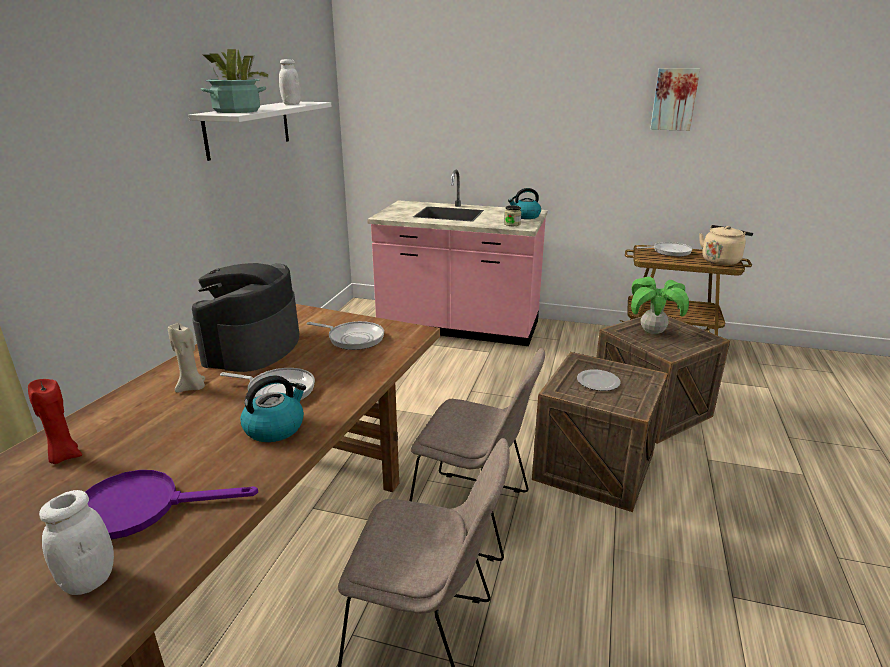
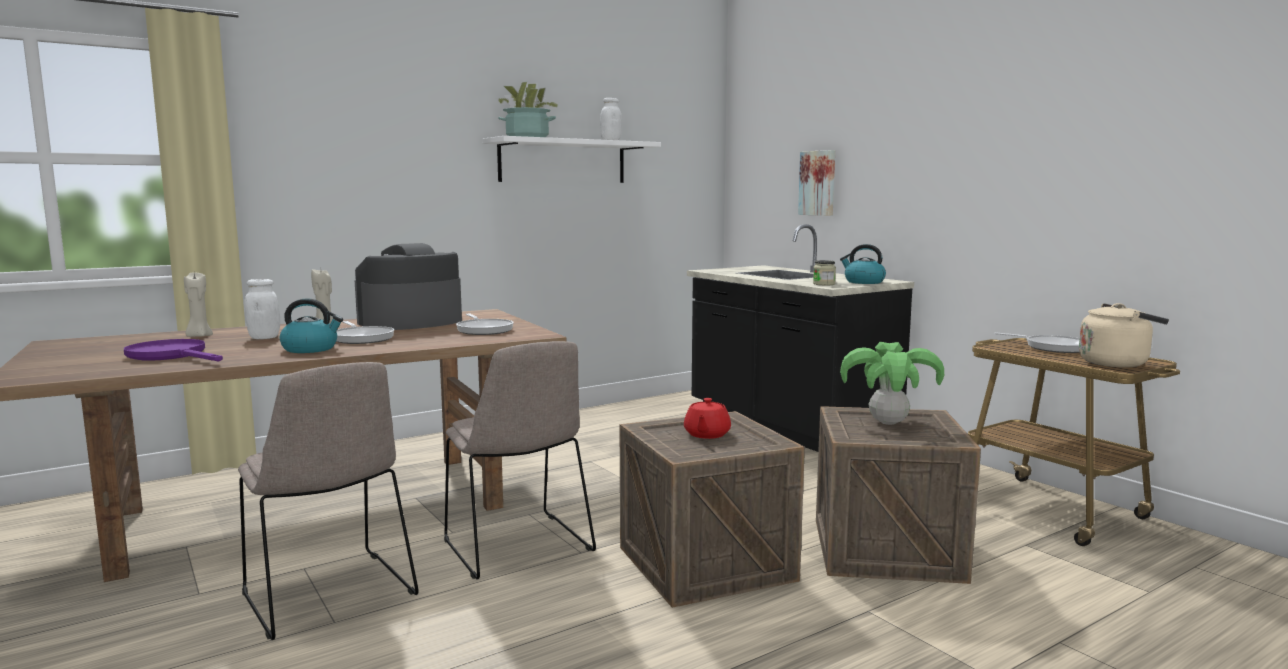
camera: 40 degrees right, 15 degrees down
(64, 456) = (199, 336): red candle -> beige candle
(89, 580) = (91, 366): white jar -> white jar (264, 337)
(458, 327) = (788, 427): pink counter -> black counter
(599, 382) = (706, 434): plate -> red teapot
(674, 99) = (1077, 121): picture -> picture (818, 183)

